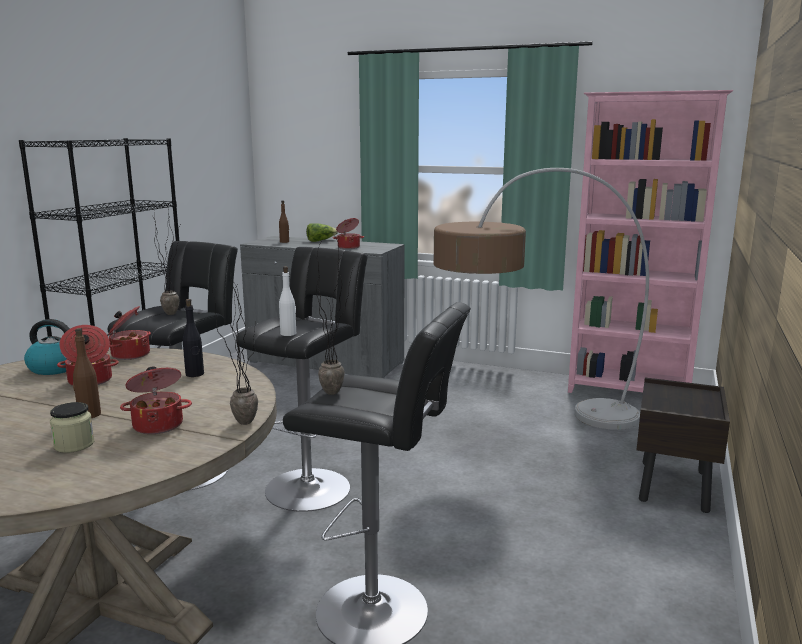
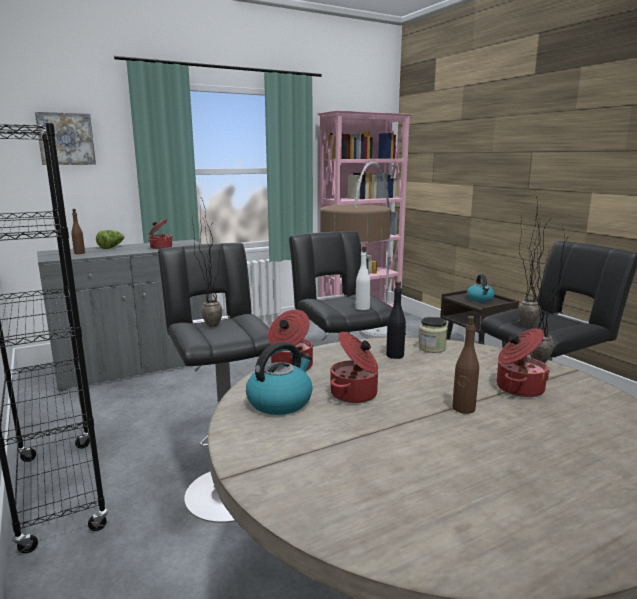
camera: 50 degrees left, 0 degrees up
(74, 445) = (544, 426): jar -> jar (432, 348)
(312, 134) = (66, 139): none -> picture
(687, 401) = (480, 299): none -> kettle

